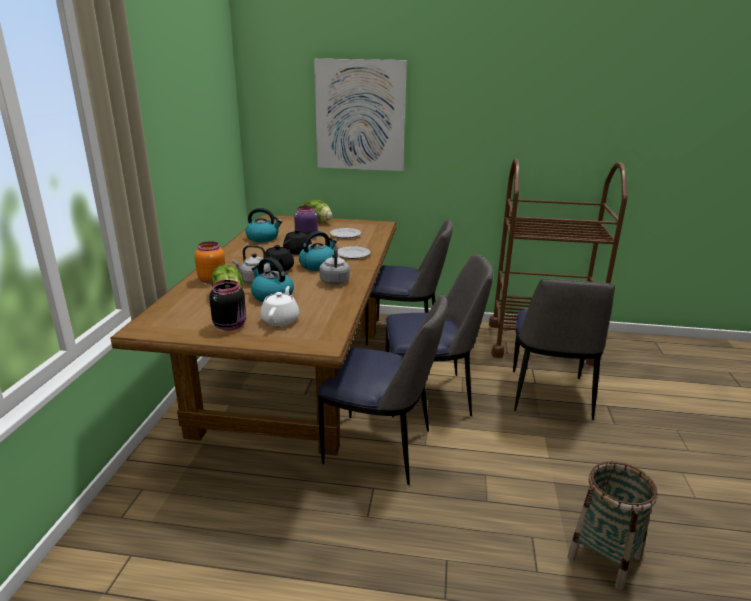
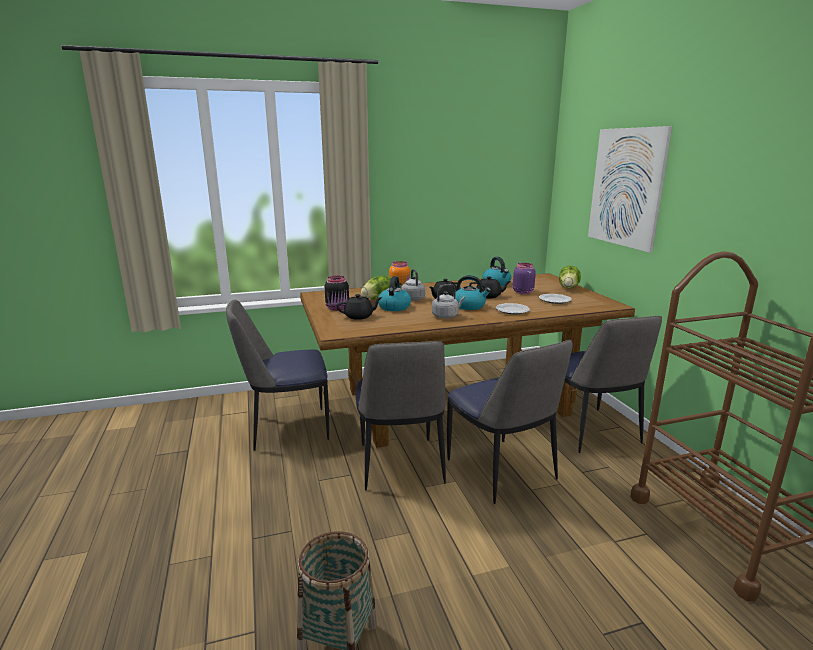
camera: 65 degrees right, 5 degrees down
(280, 320) = (359, 316): white teapot -> black teapot
(549, 396) = (599, 558): chair -> chair (286, 428)

